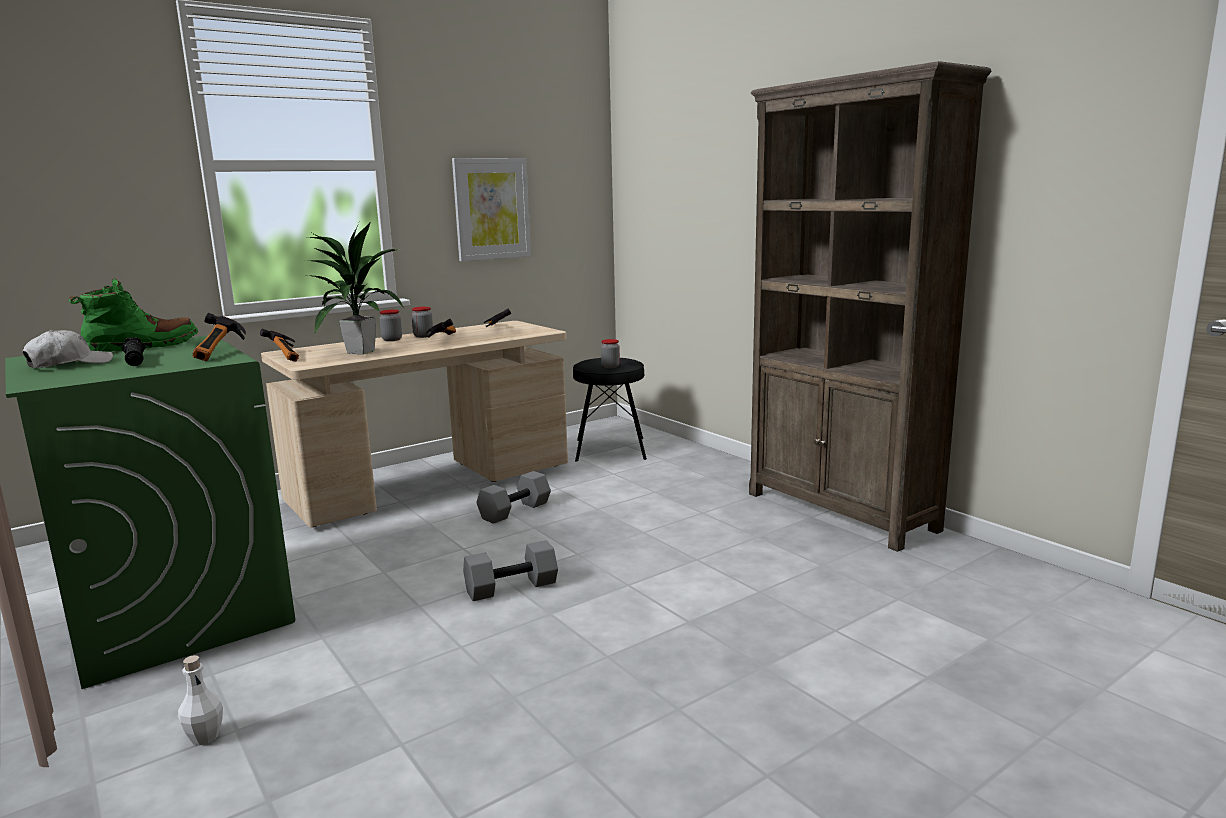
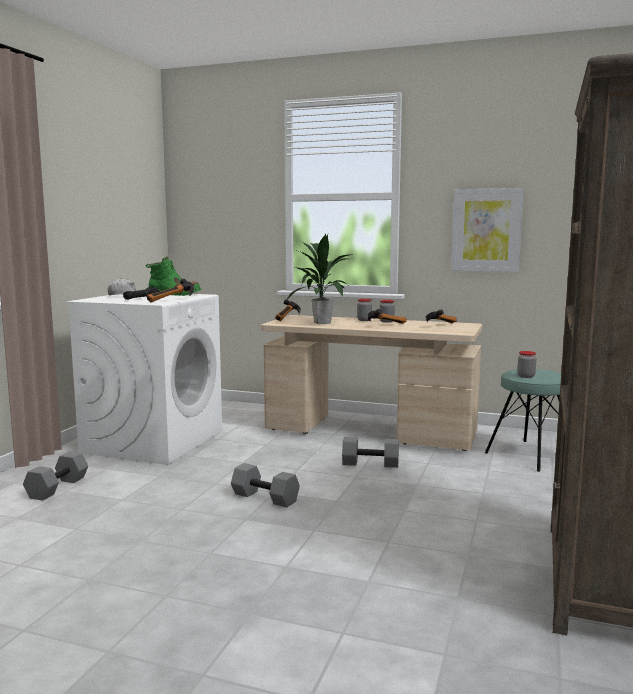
camera: 55 degrees right, 5 degrees down
(176, 612) = (154, 441): green washing machine -> white washing machine
(205, 737) = (57, 487): white bottle -> grey dumbbell
(610, 449) = (531, 455): black stool -> turquoise stool

